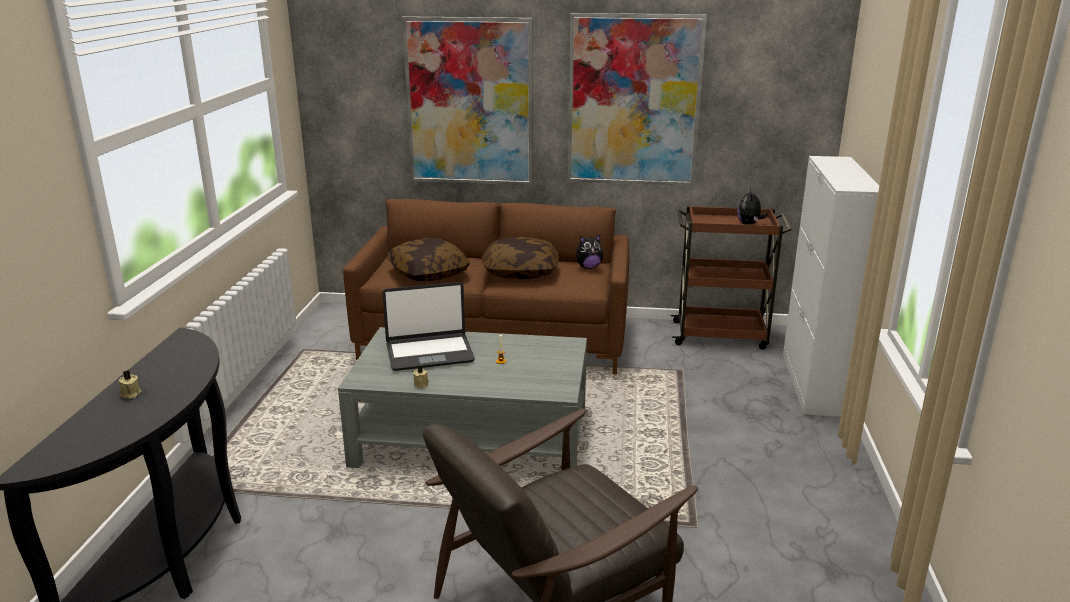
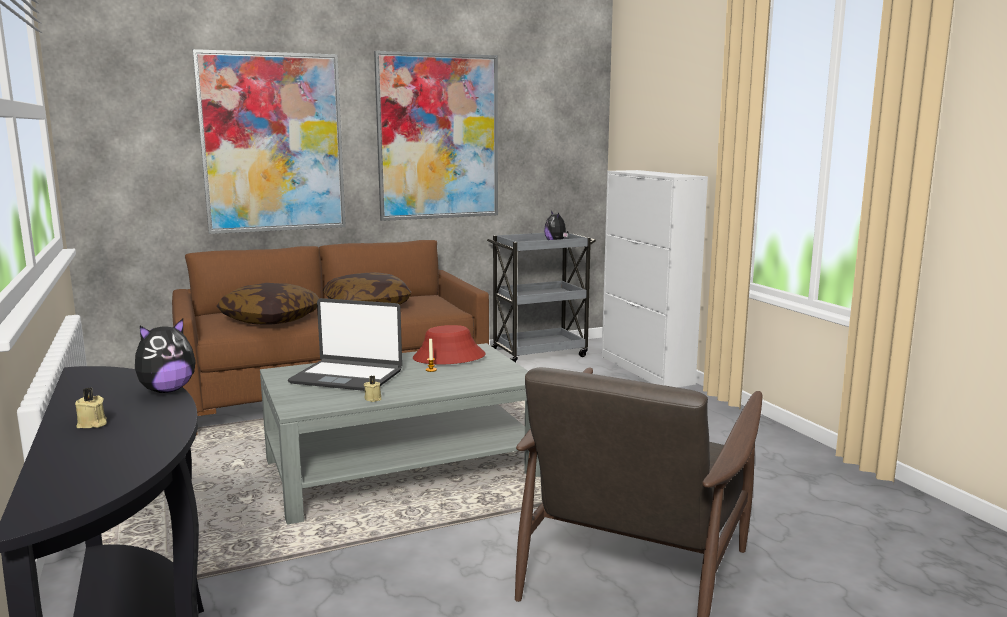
camera: 30 degrees left, 10 degrees down
(429, 353) = (347, 377): laptop -> laptop turned 60 degrees clockwise
(532, 349) = (449, 357): none -> red hat
(588, 267) = (428, 297): plush toy -> plush toy (166, 390)
(721, 335) = (540, 354): brown cart -> grey cart

